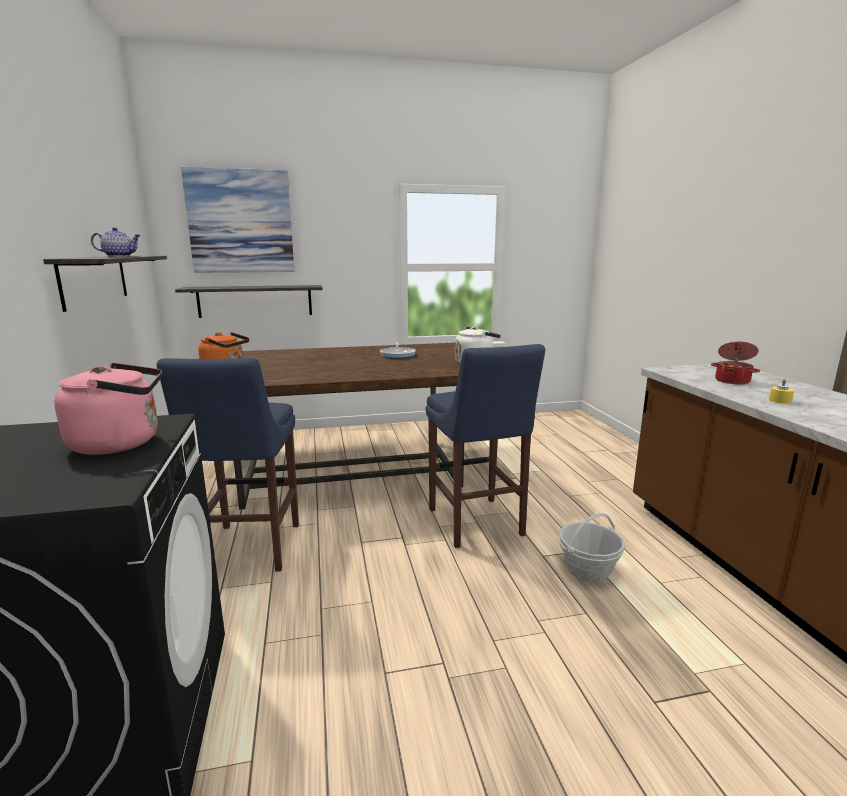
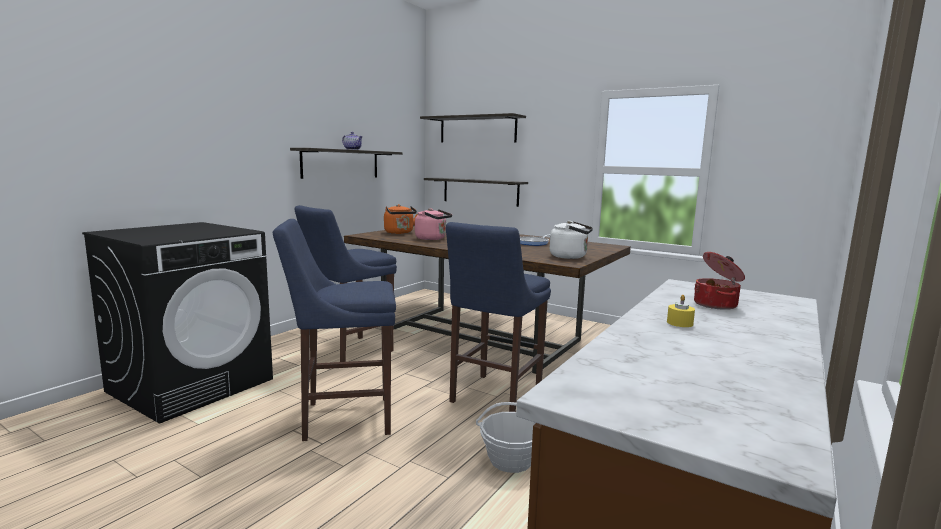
camera: 45 degrees right, 5 degrees down
(122, 443) = (207, 233): pink kettle -> pink kettle (432, 239)
(240, 221) = (477, 129): picture -> shelf
(404, 624) = (342, 418): none -> blue stool

